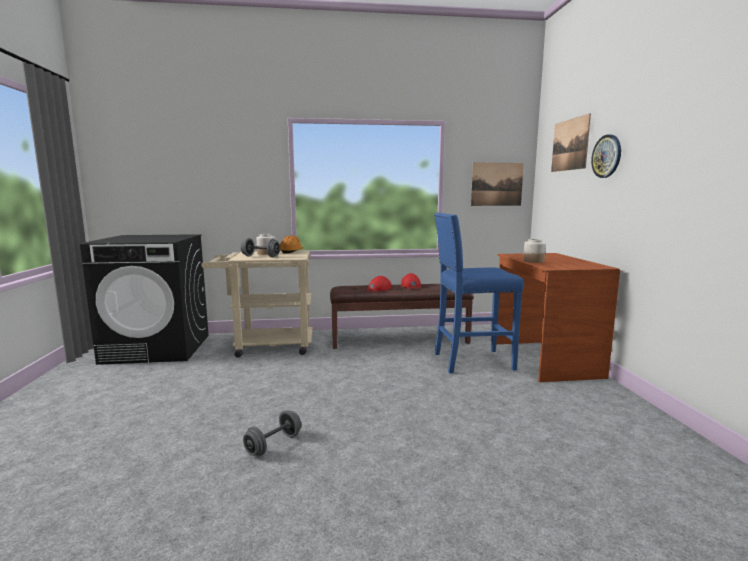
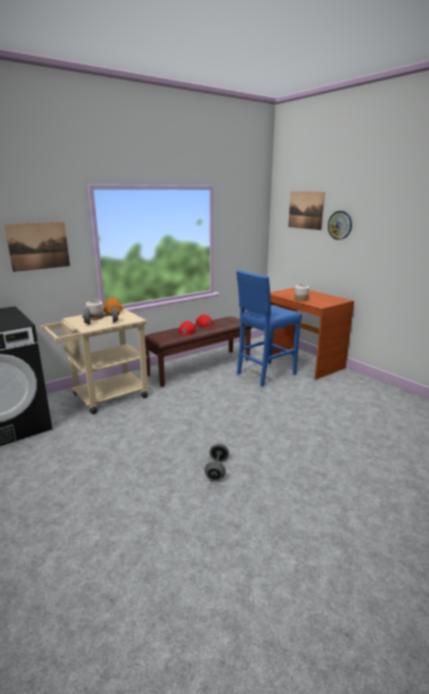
camera: 30 degrees left, 10 degrees up
(496, 184) = (247, 235): picture -> picture (38, 246)

